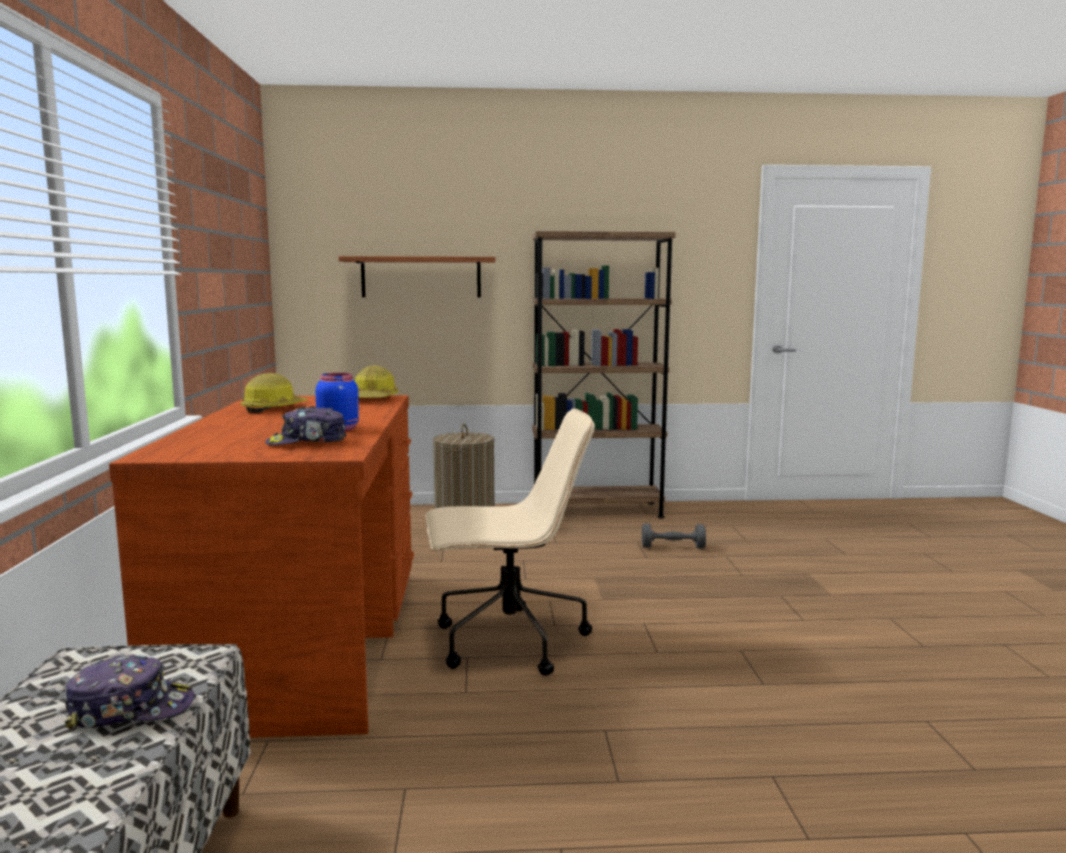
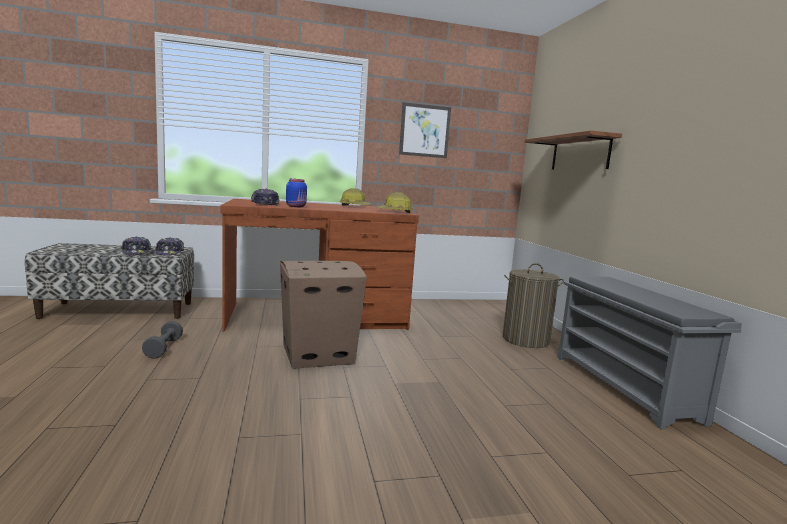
camera: 80 degrees right, 0 degrees up
(168, 661) = (170, 253): none -> cap
(214, 243) = (425, 131): none -> picture
(507, 642) = (316, 354): beige office chair -> cardboard box
(596, 511) = (625, 387): brown bookcase -> grey shoe rack
(673, 547) = (549, 421): grey dumbbell -> grey dumbbell (163, 348)

